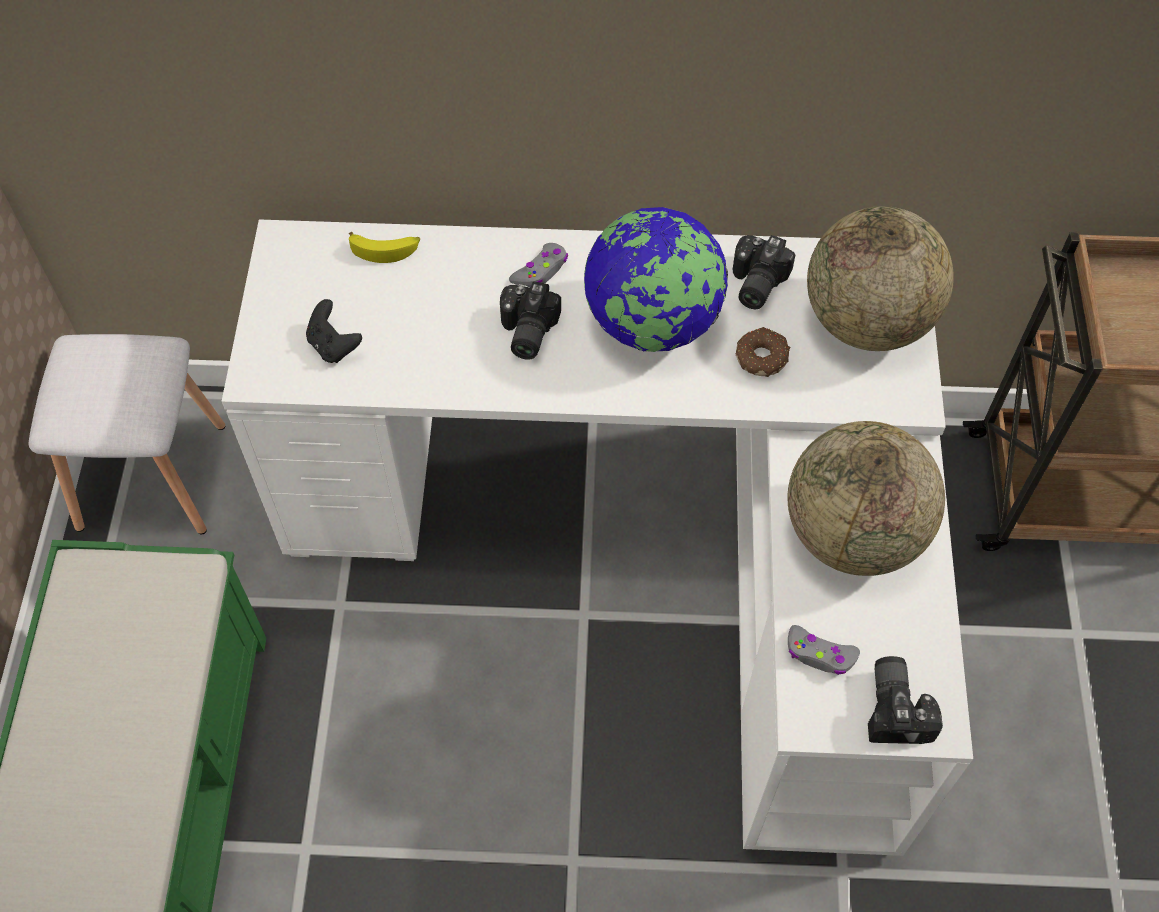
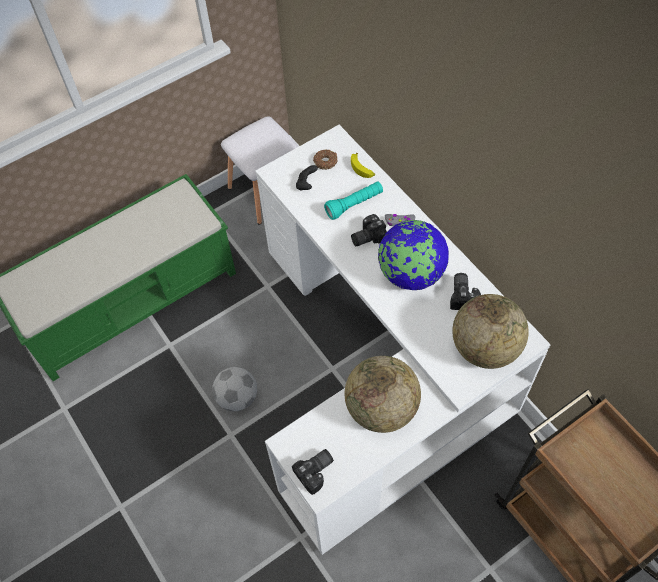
camera: 55 degrees right, 0 degrees up
(445, 307) = (354, 204): none -> turquoise flashlight
(511, 800) = (237, 397): none -> football
(754, 283) = (464, 295): camera -> camera turned 105 degrees clockwise
(761, 356) = (430, 321): donut -> donut (326, 162)
(820, 655) = (316, 430): grey game controller -> none

